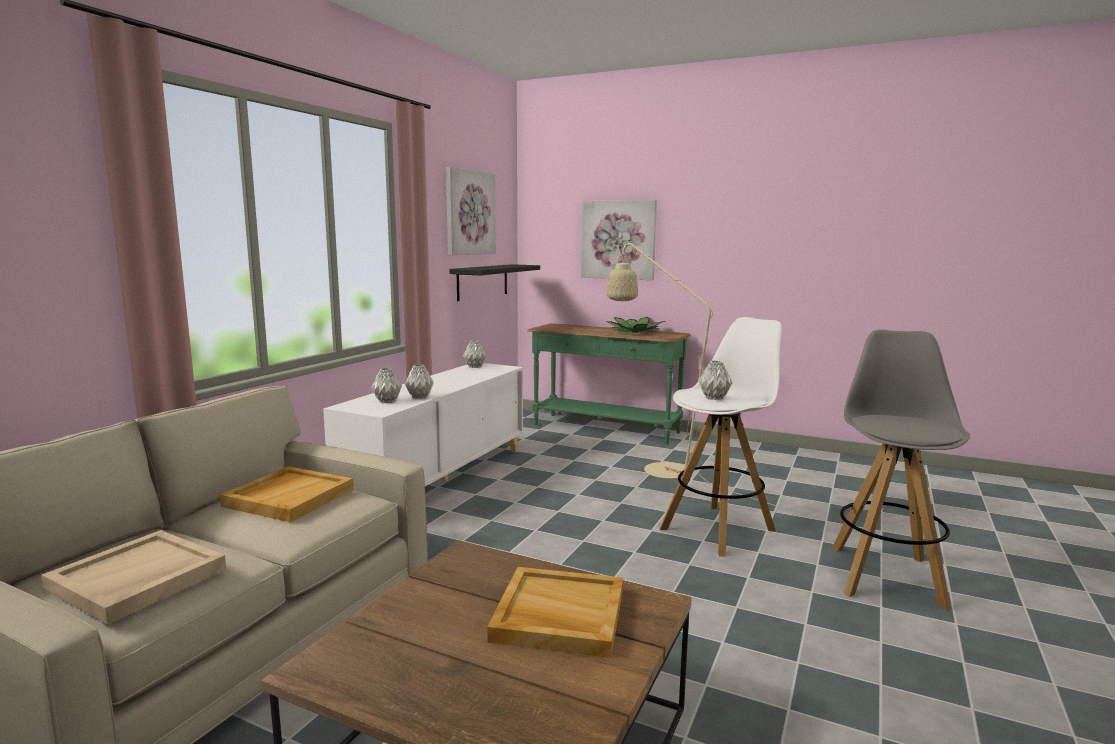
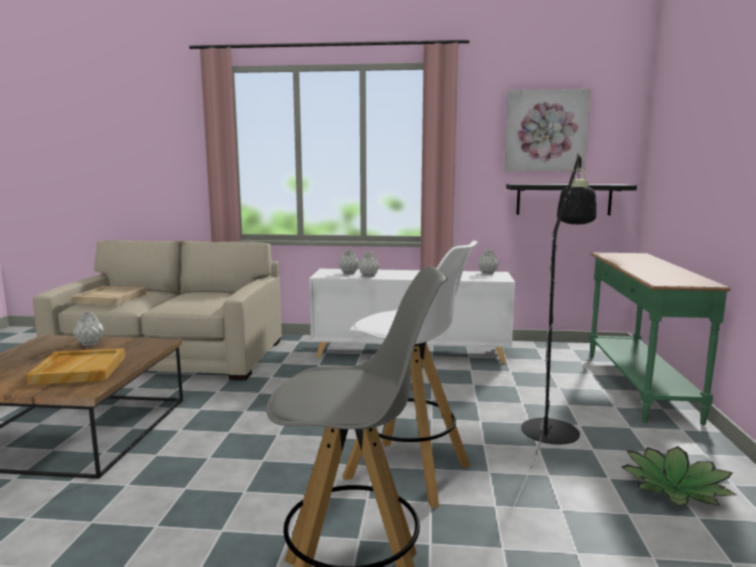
camera: 70 degrees right, 0 degrees up
(289, 497) = (206, 297): beige tray -> none
(618, 240) = (697, 154): picture -> none
(635, 332) = (664, 273): potted plant -> potted plant (675, 488)
(657, 467) = (552, 424): beige floor lamp -> black floor lamp
(713, 398) = (382, 317): grey vase -> grey vase (90, 344)

